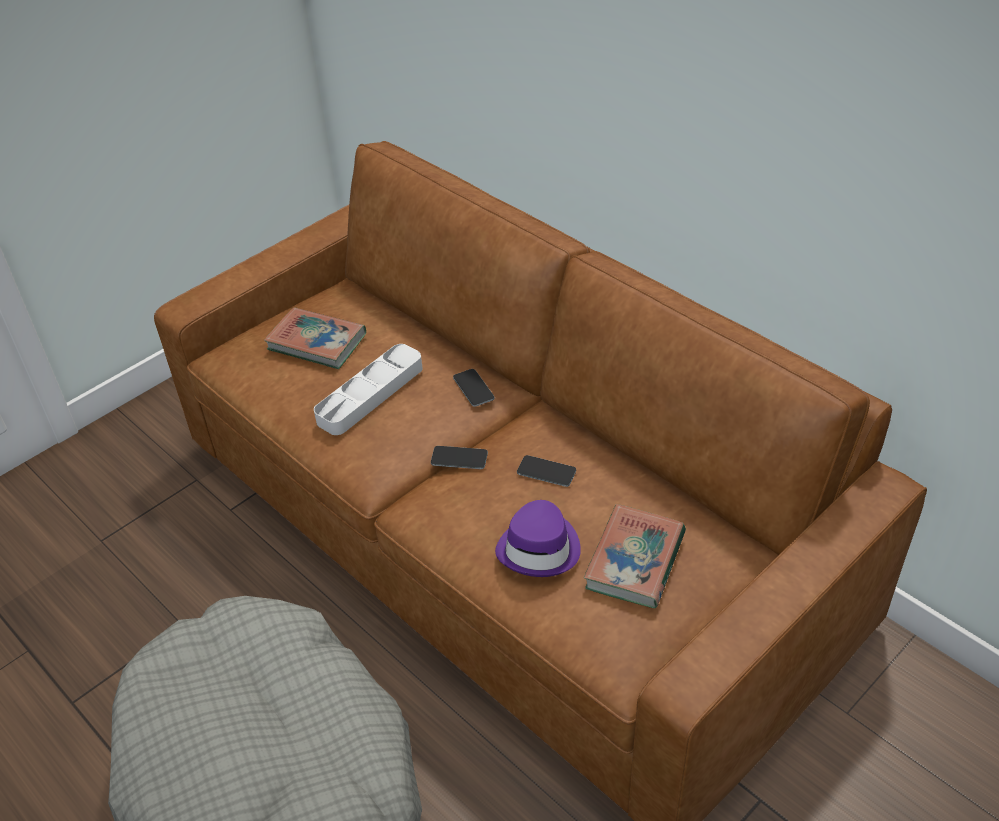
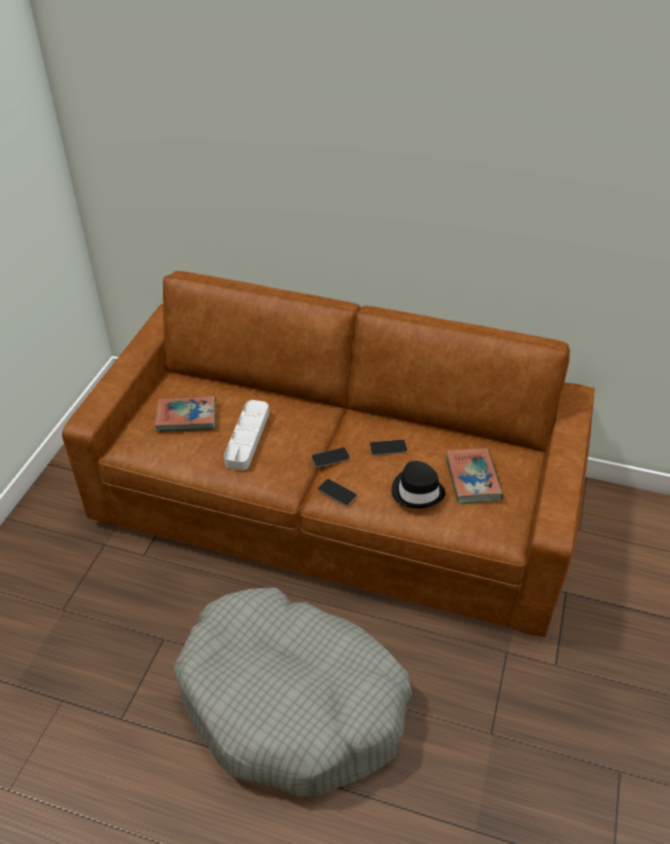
camera: 30 degrees left, 0 degrees up
(473, 388) = (307, 414): phone -> phone (337, 492)
(540, 548) = (417, 491): purple hat -> black hat

